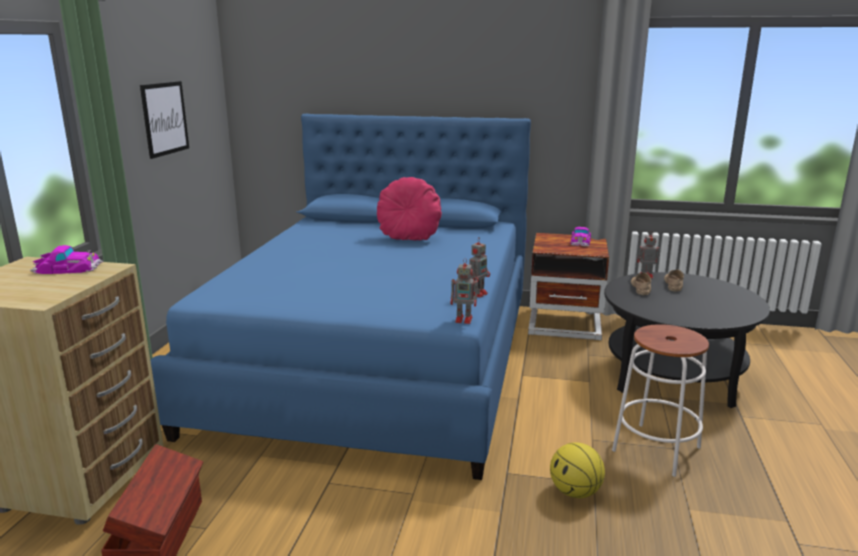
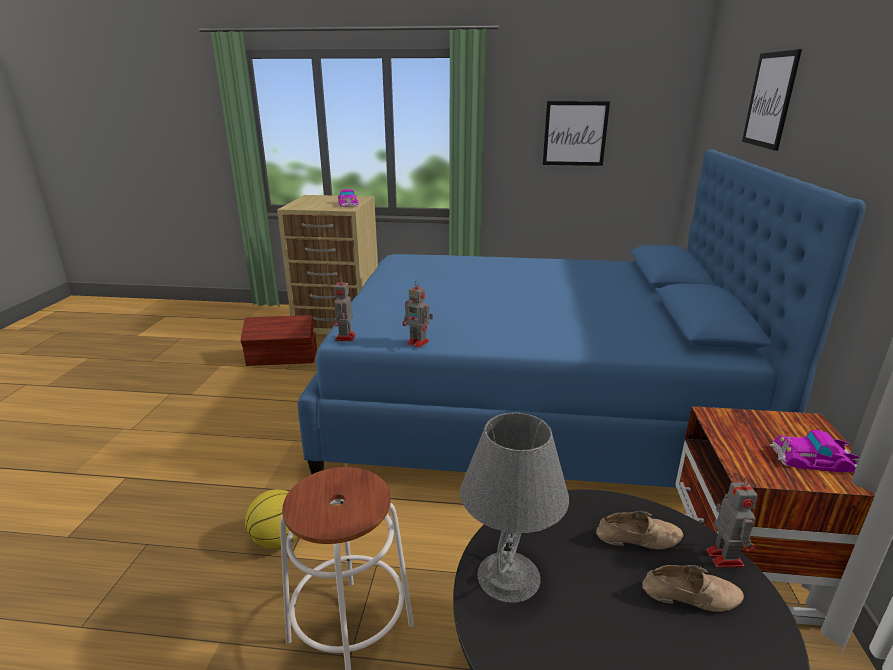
camera: 85 degrees right, 5 degrees up
(375, 71) = (770, 100): none -> picture
(409, 238) = (604, 306): pink pillow -> none
(684, 315) = (508, 575): none -> grey table lamp

